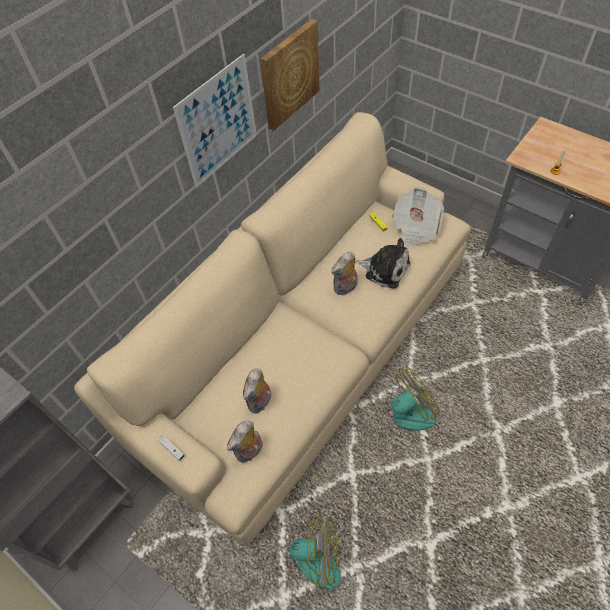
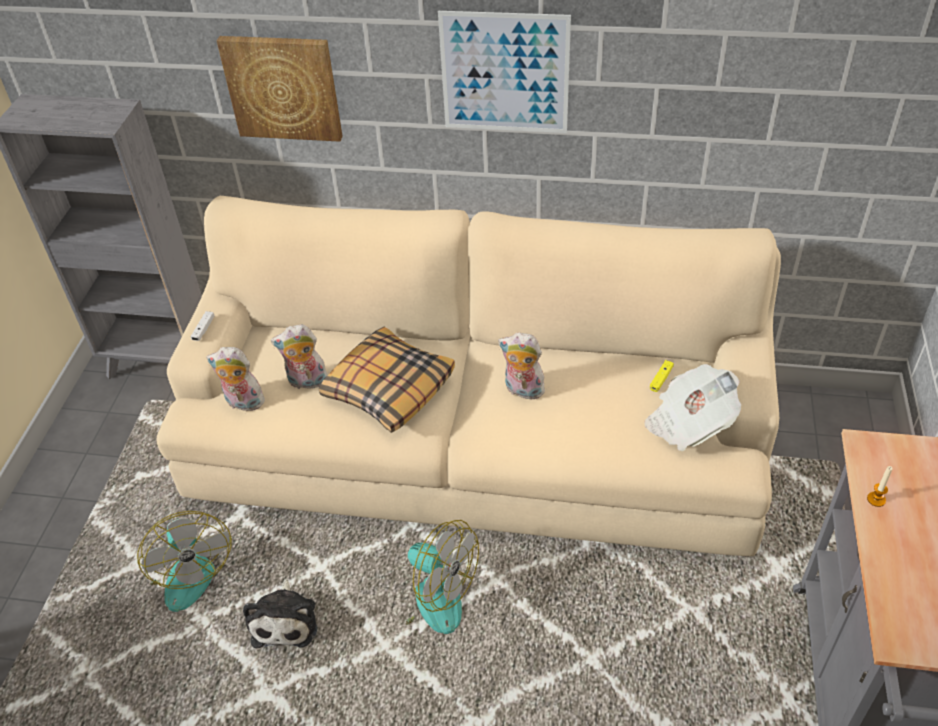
camera: 60 degrees right, 10 degrees down
(289, 74) = (654, 93): picture -> picture (283, 87)
(297, 356) = (388, 388): none -> pillow
(384, 269) = (585, 417): plush toy -> plush toy (285, 620)

